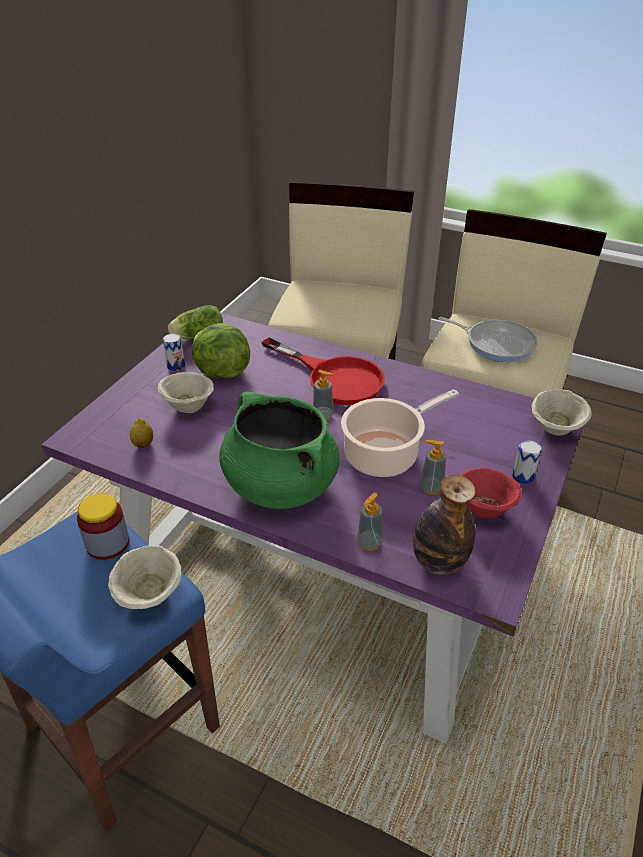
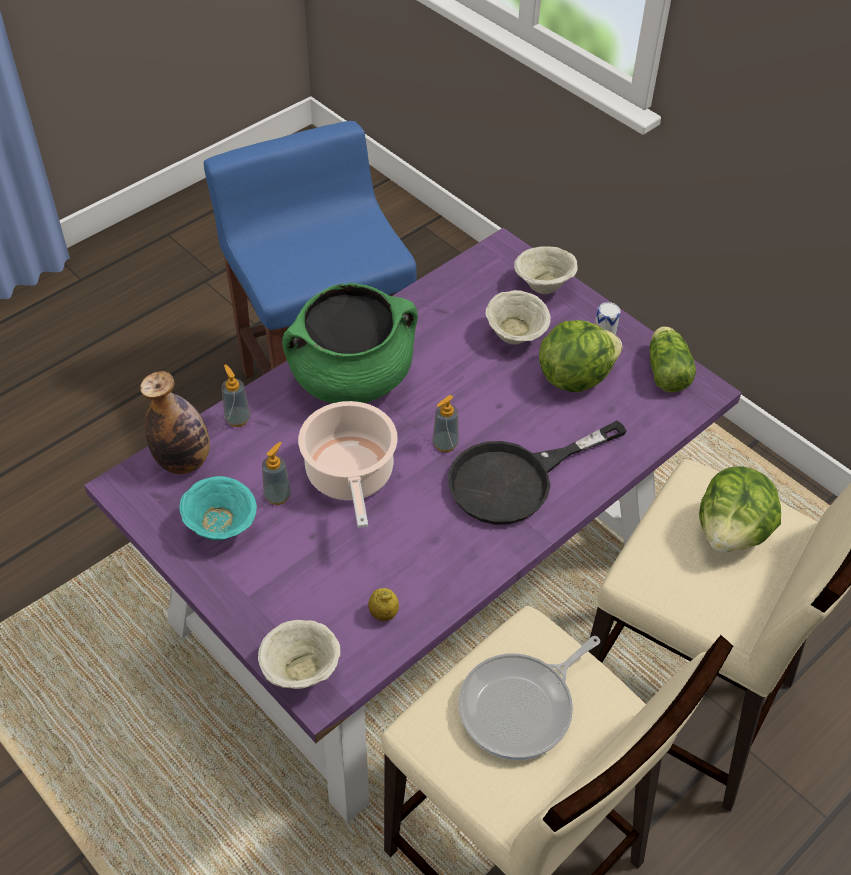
camera: 110 degrees right, 10 degrees up
(108, 543) = (353, 261): jar -> none
(143, 444) = (467, 293): lemon -> lemon (383, 613)
(151, 595) = (279, 278): beige bowl -> beige bowl (543, 287)
(323, 298) = (731, 532): none -> lettuce
(335, 378) = (516, 479): red frying pan -> black frying pan
(483, 510) = (221, 526): red bowl -> turquoise bowl
(523, 477) = (244, 588): can -> none

